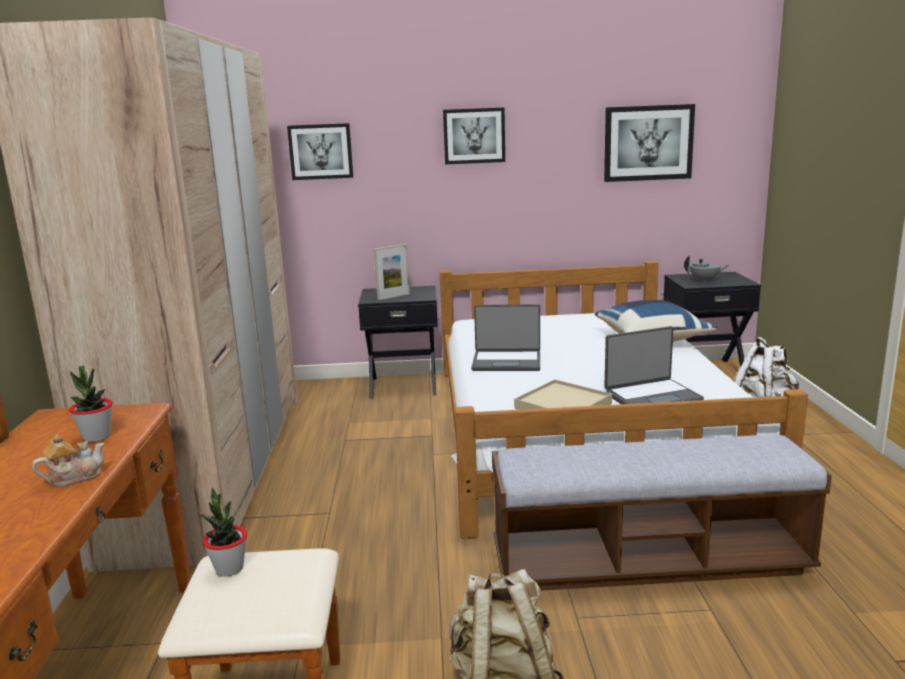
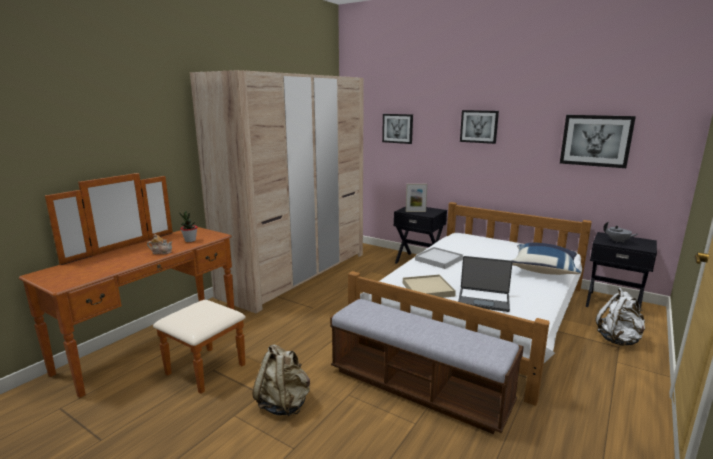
camera: 35 degrees right, 0 degrees up
(229, 568) = (200, 306): potted plant -> none
(507, 362) = (439, 260): laptop -> white tray

